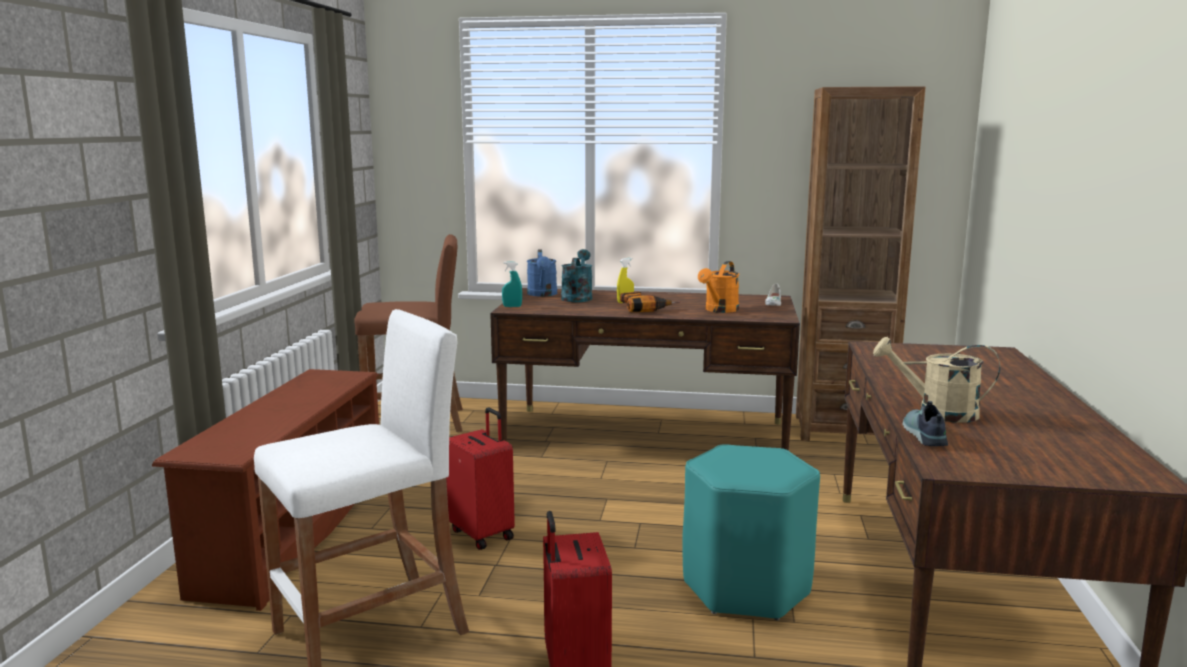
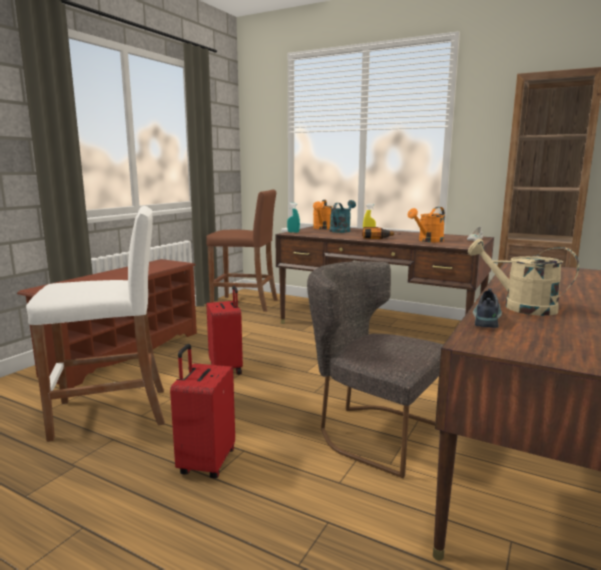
camera: 20 degrees right, 0 degrees up
(542, 294) = (322, 228): blue watering can -> orange watering can
(745, 587) = (371, 432): turquoise stool -> grey chair

